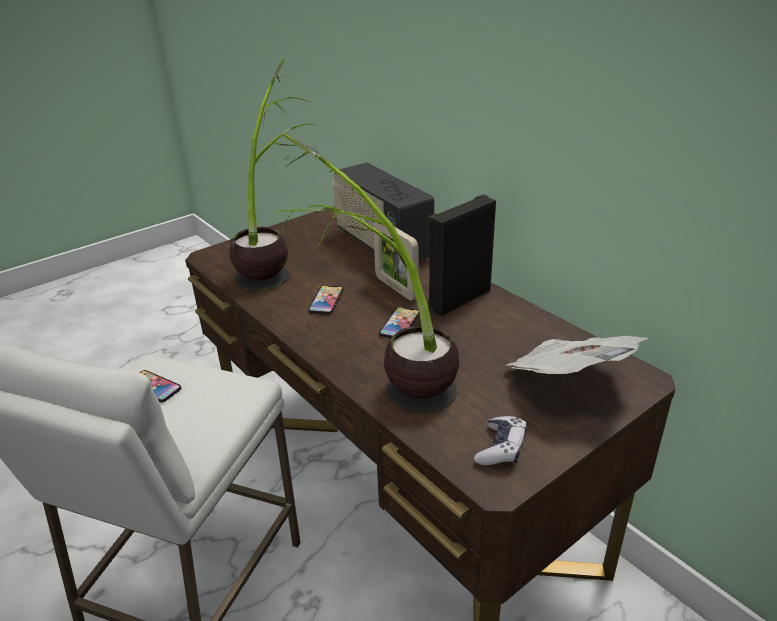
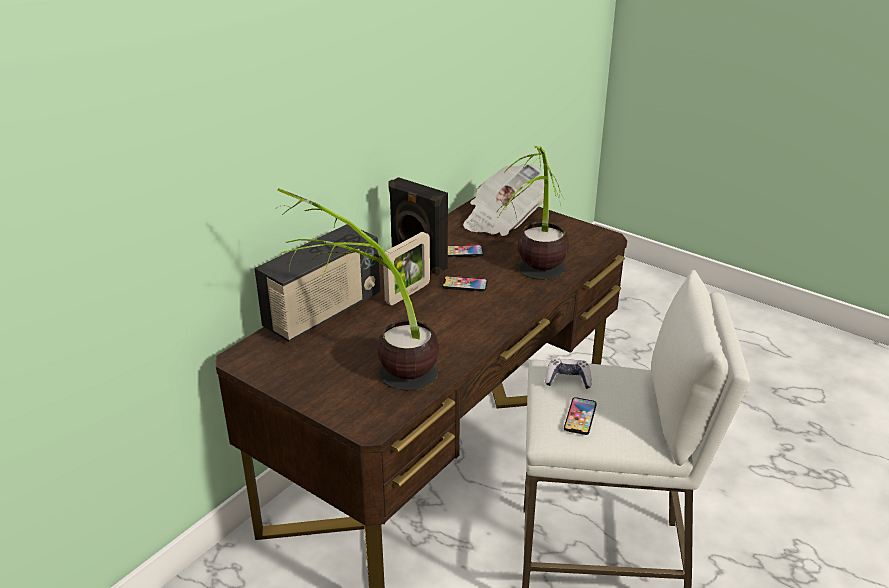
camera: 105 degrees left, 0 degrees up
(326, 300) = (441, 325): phone -> phone (462, 252)
(501, 448) = (579, 238): game controller -> game controller (567, 379)

